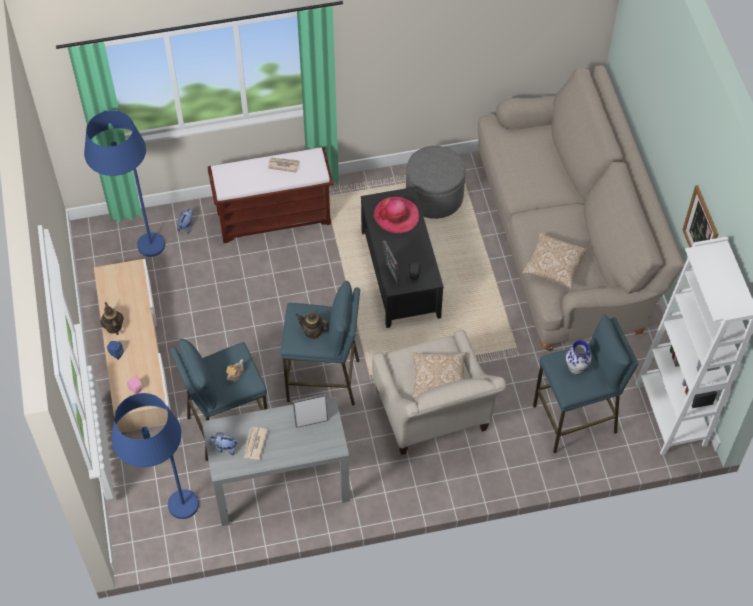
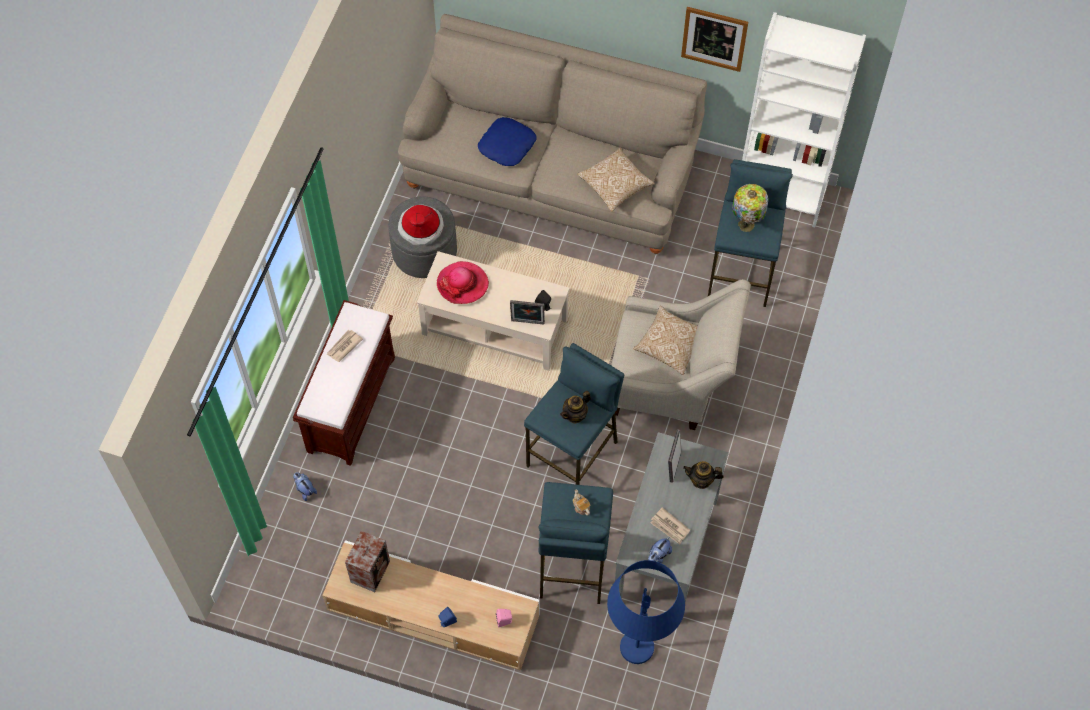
camera: 60 degrees left, 5 degrees up
(113, 327) = (412, 609): teapot -> teapot (701, 480)
(129, 286) = (371, 570): none -> speaker
(136, 242) = (292, 548): blue floor lamp -> none
(400, 274) = (495, 327): black coffee table -> beige coffee table
(431, 168) = (421, 227): none -> hat
(535, 178) = (506, 145): none -> blue pillow
(576, 368) = (747, 224): vase -> table lamp

